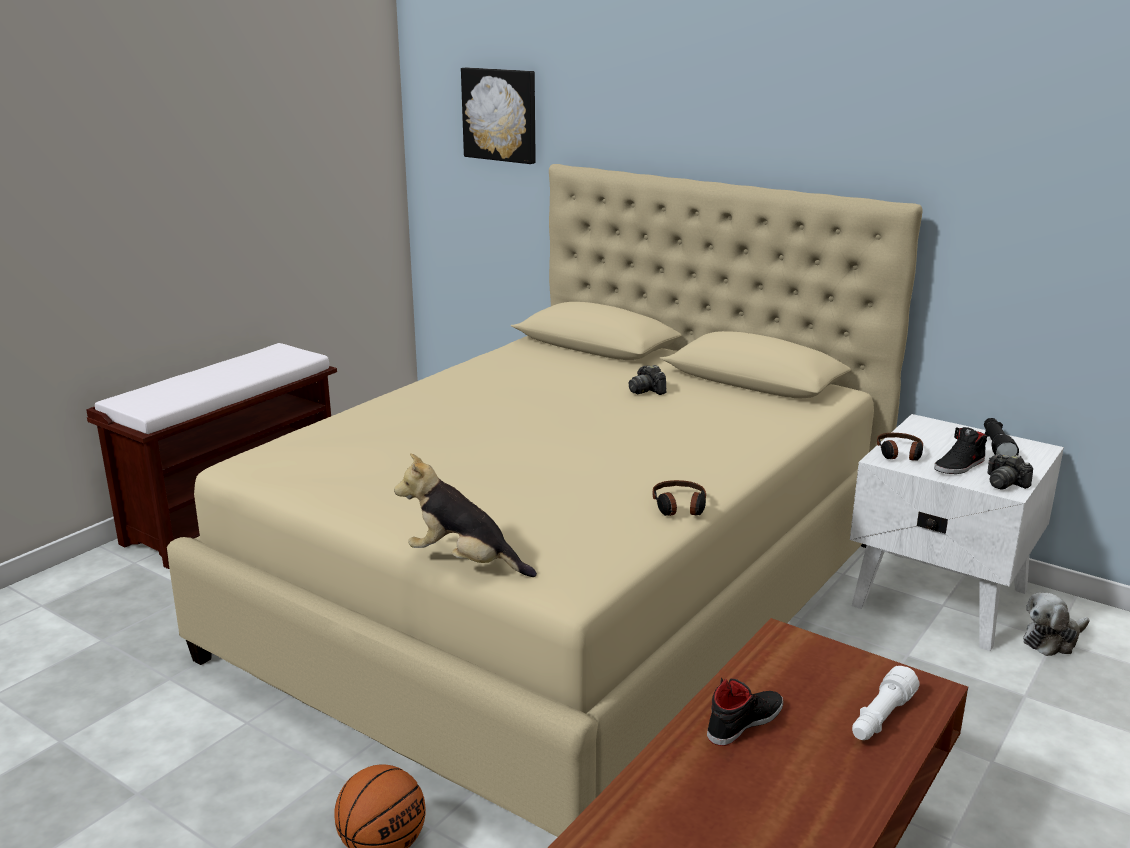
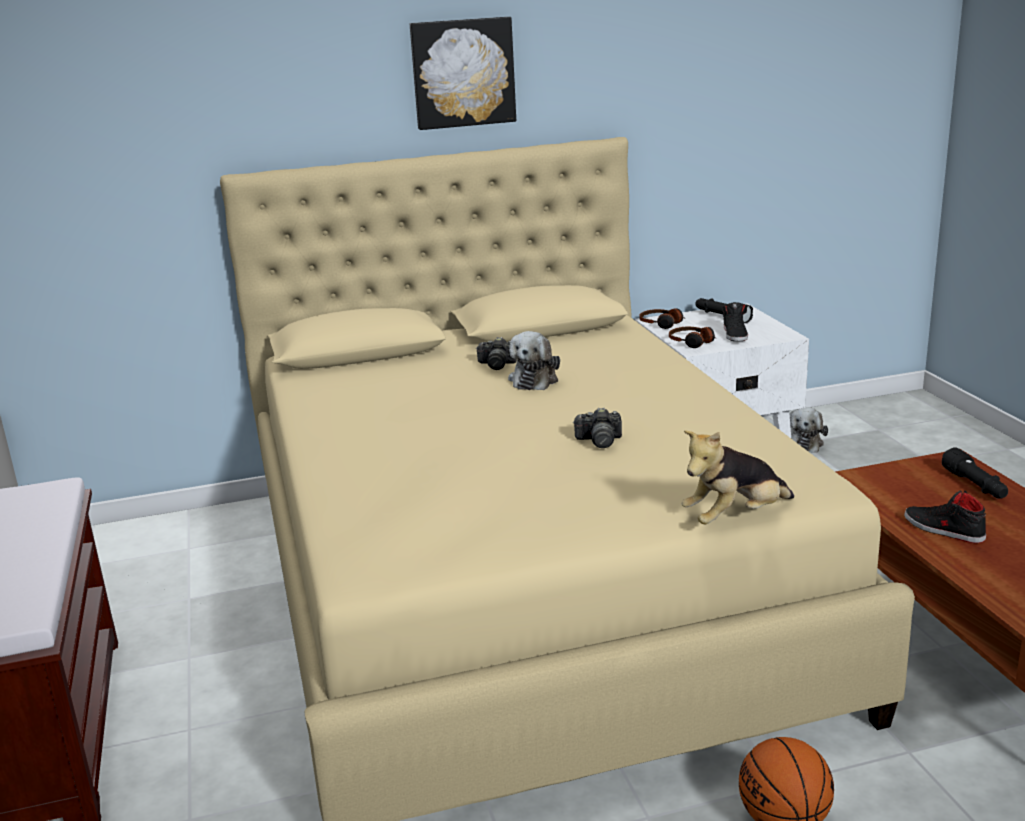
camera: 50 degrees left, 0 degrees up
(501, 115) = (117, 132): picture -> picture (462, 73)
(638, 411) = (535, 379): none -> plush toy
(679, 507) = (735, 416): headphones -> headphones (661, 324)
(744, 722) = (943, 529): black shoe -> black shoe turned 45 degrees counterclockwise
(881, 718) = (975, 486): white flashlight -> black flashlight
(1005, 483) = (776, 333): camera -> camera (599, 441)

